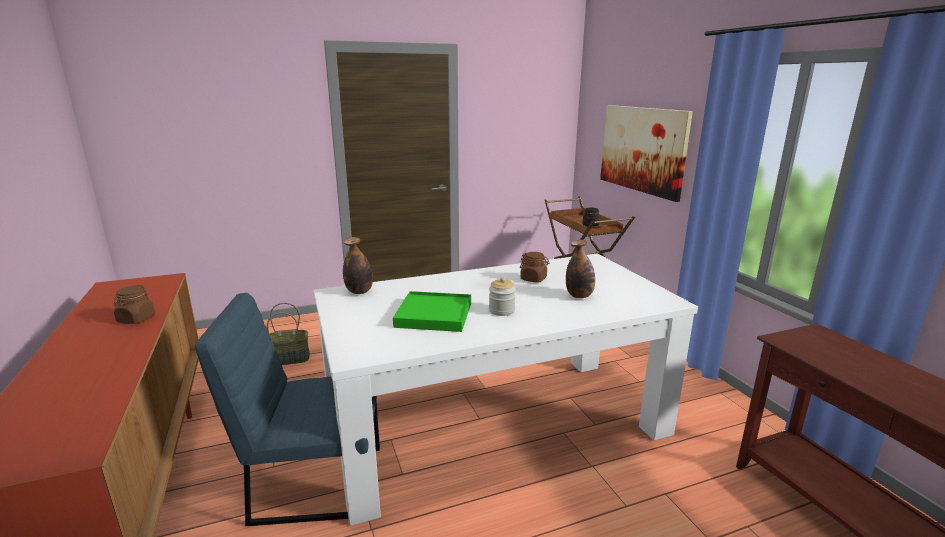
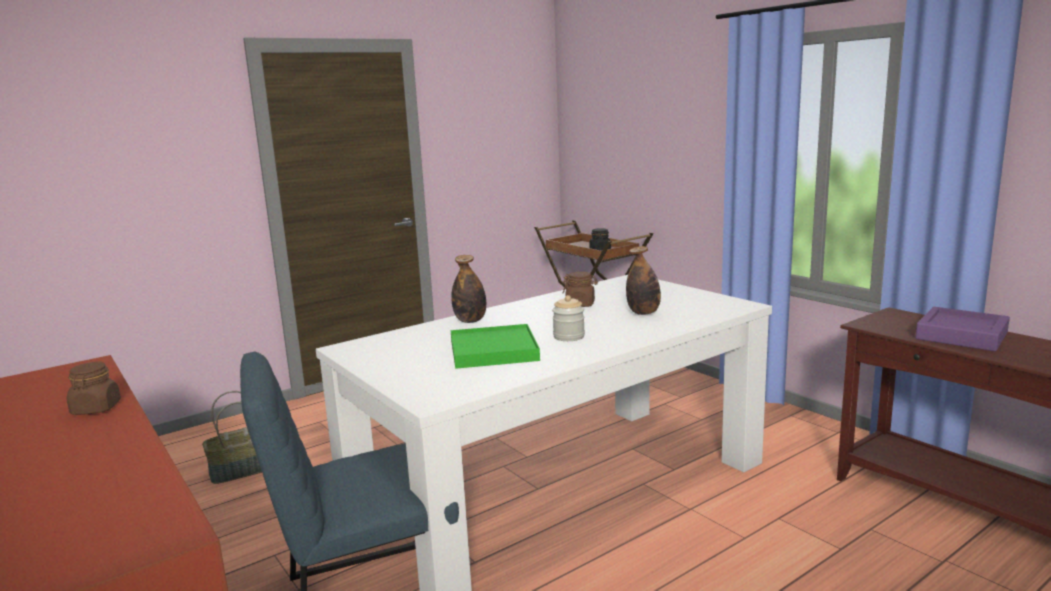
camera: 15 degrees left, 5 degrees down
(359, 292) = (379, 342): bottle -> bottle (470, 321)
(642, 149) = (651, 153): picture -> none
(877, 371) = (961, 336): none -> purple tray

